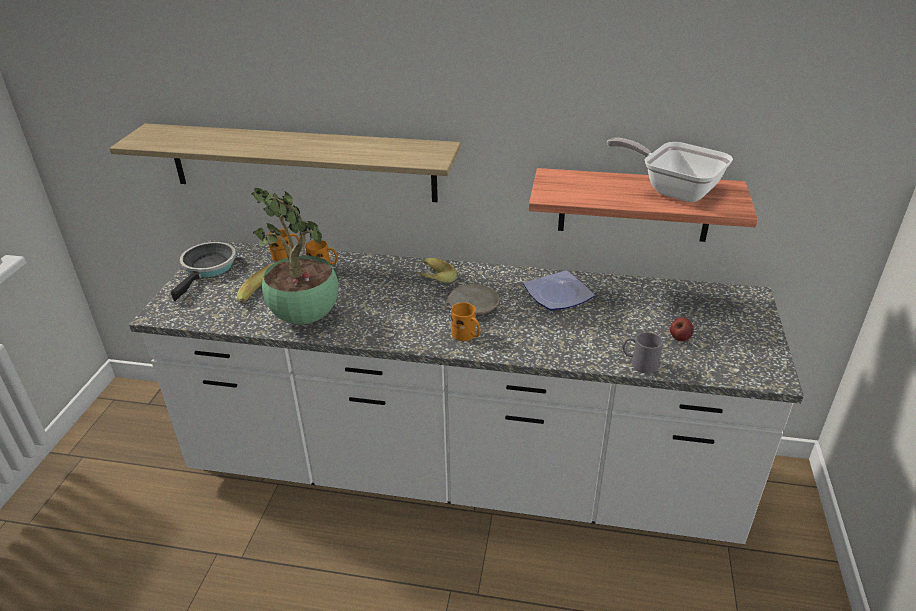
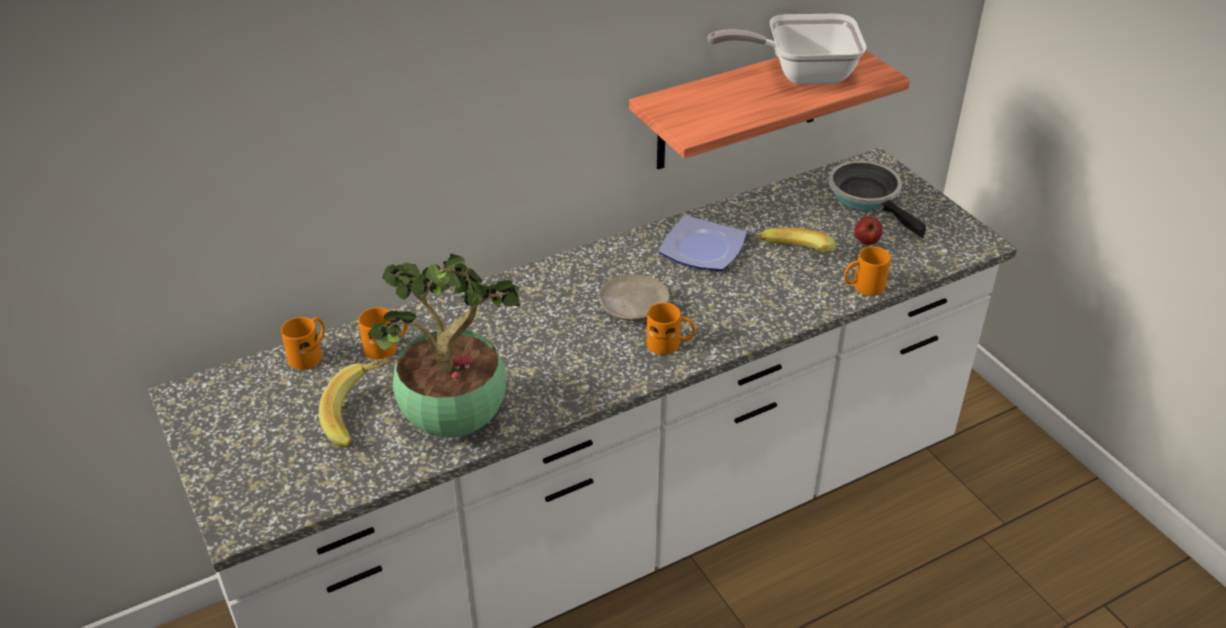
camera: 40 degrees left, 5 degrees up
(208, 268) = (218, 428): frying pan -> frying pan (868, 197)
(301, 162) = (301, 206): shelf -> none
(430, 282) = (547, 300): banana -> banana (794, 260)
(639, 363) = (863, 287): grey mug -> orange mug

